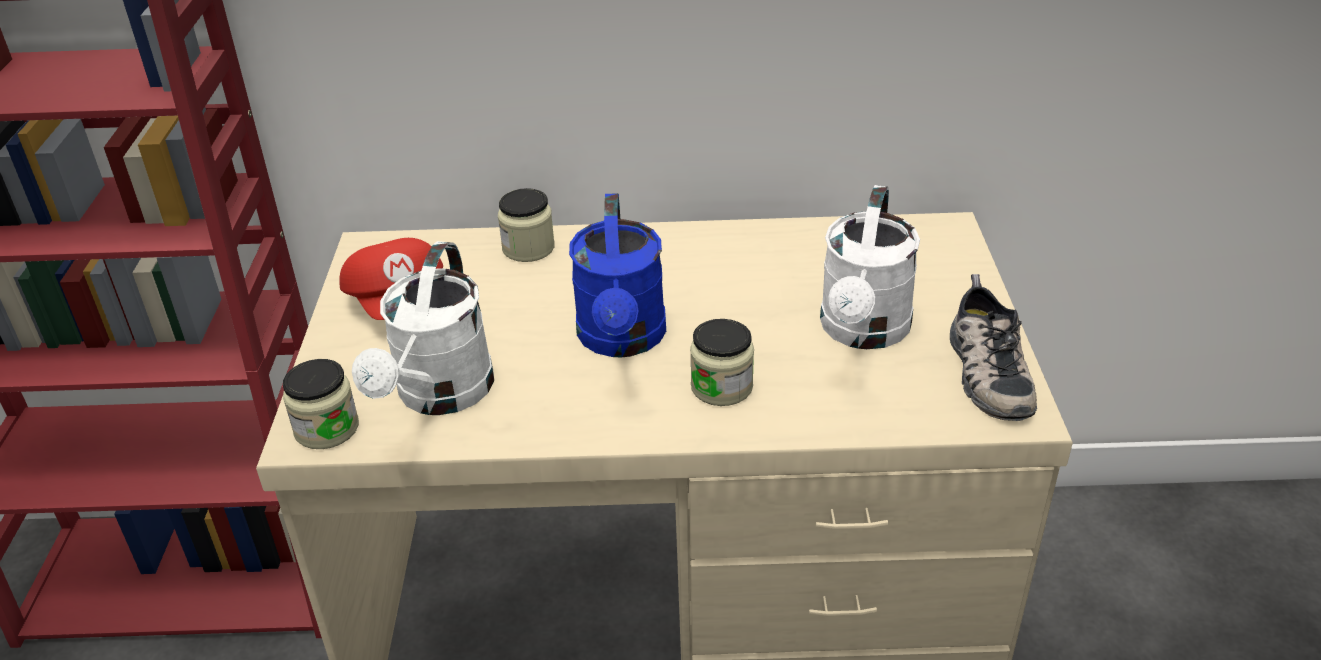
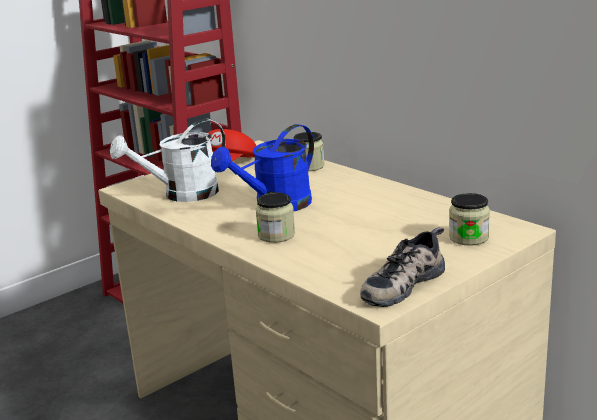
camera: 50 degrees right, 15 degrees down
(327, 429) = (134, 188): jar -> jar (468, 237)
(863, 332) = (378, 245): white watering can -> none

